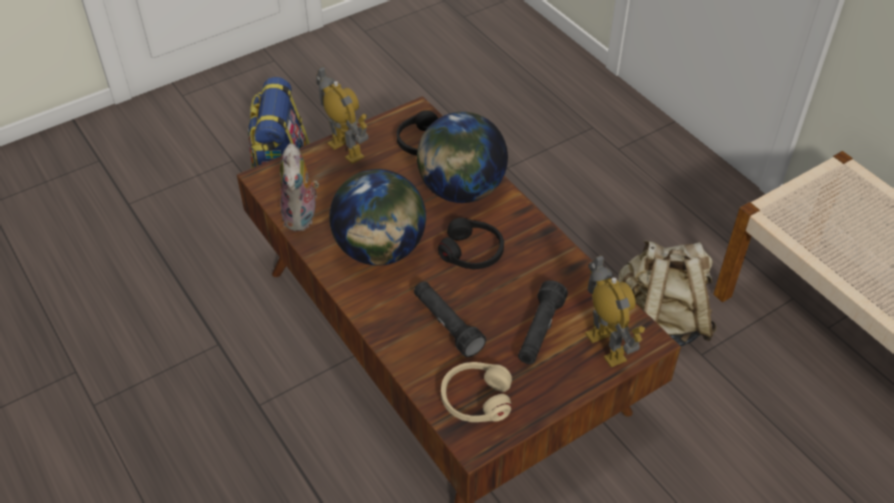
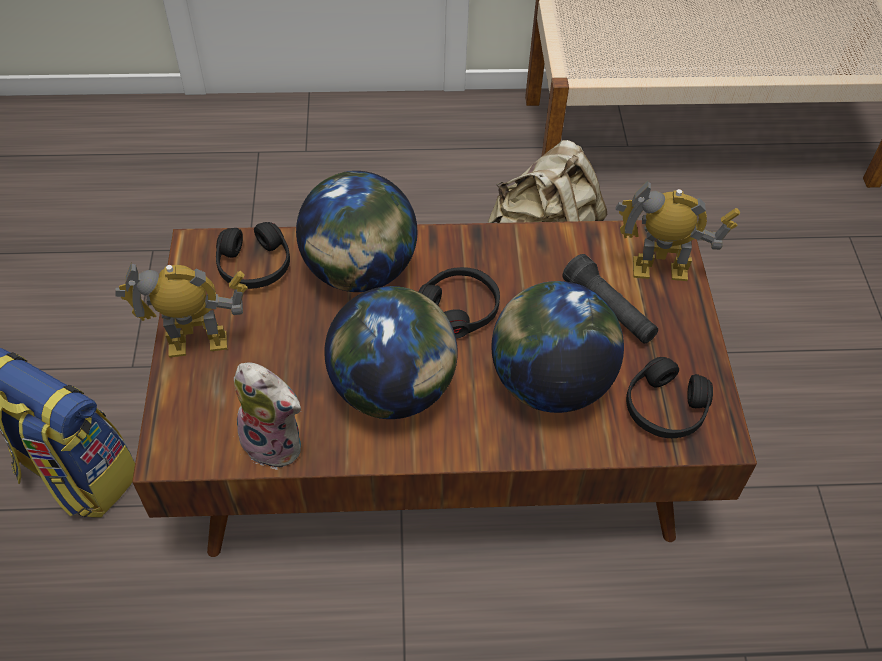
camera: 60 degrees left, 5 degrees up
(447, 325) = (549, 383): black flashlight -> globe
(476, 399) = (665, 408): beige headphones -> black headphones

